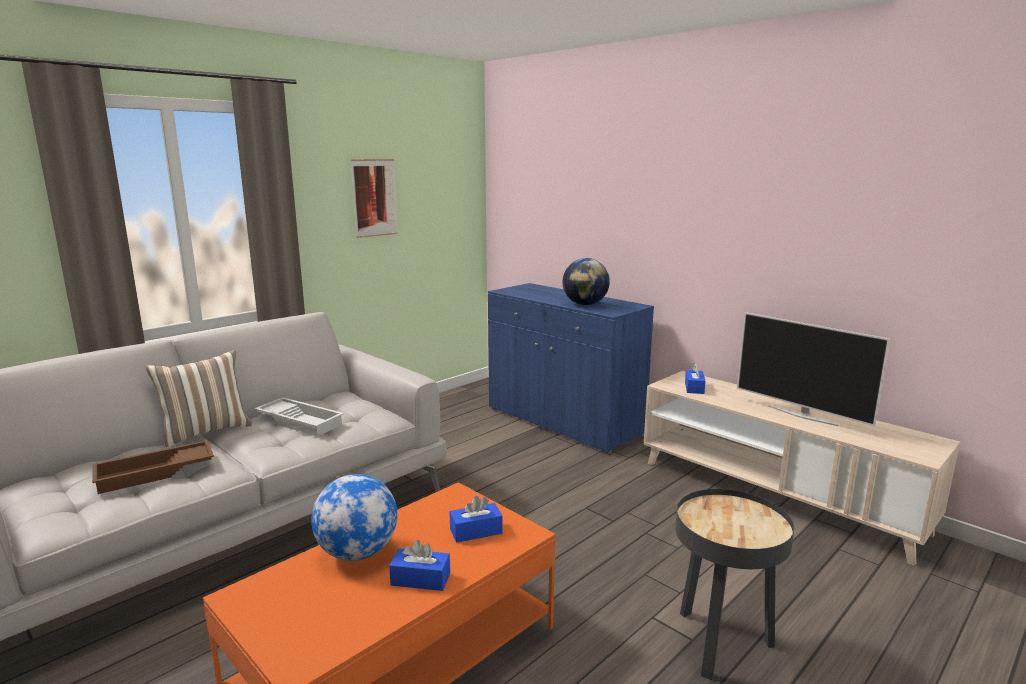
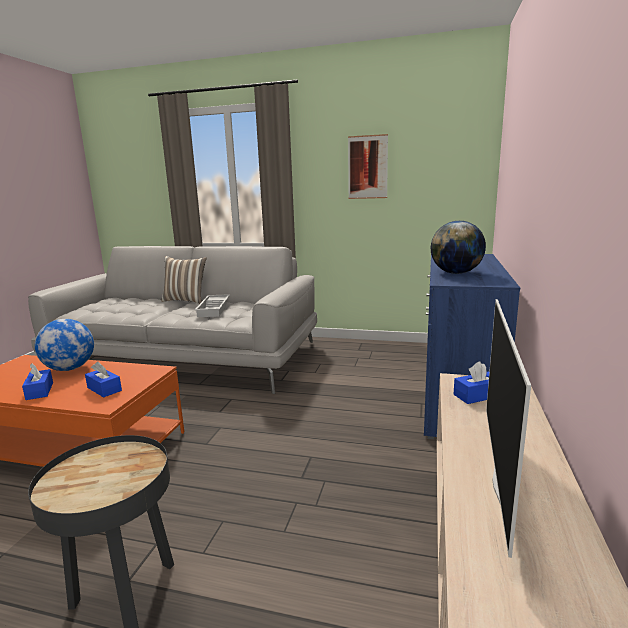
camera: 60 degrees right, 0 degrees up
(155, 473) = (129, 308): brown tray -> none

